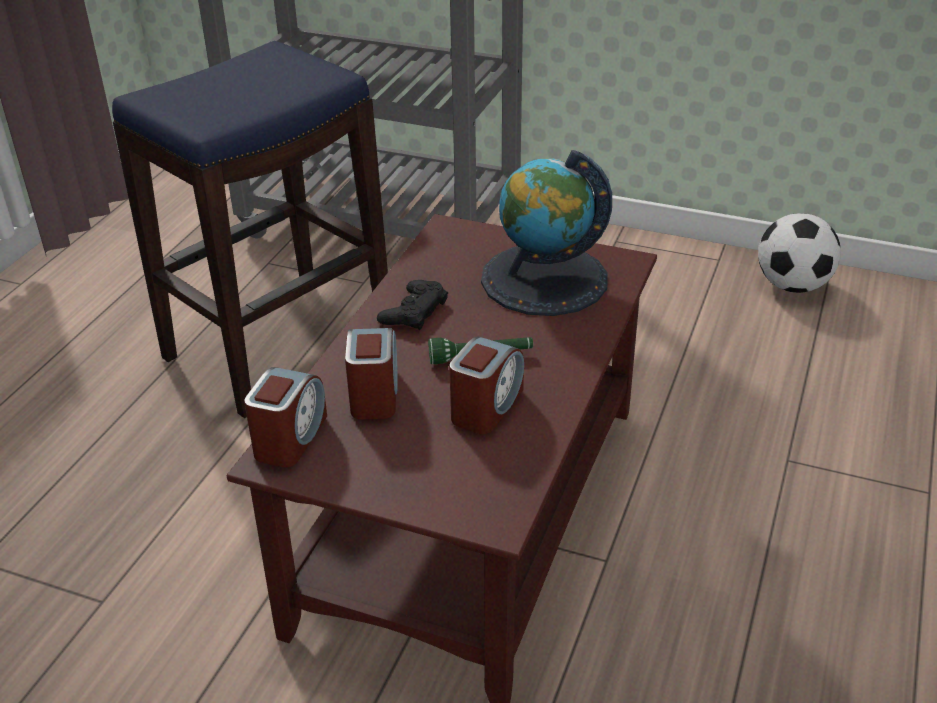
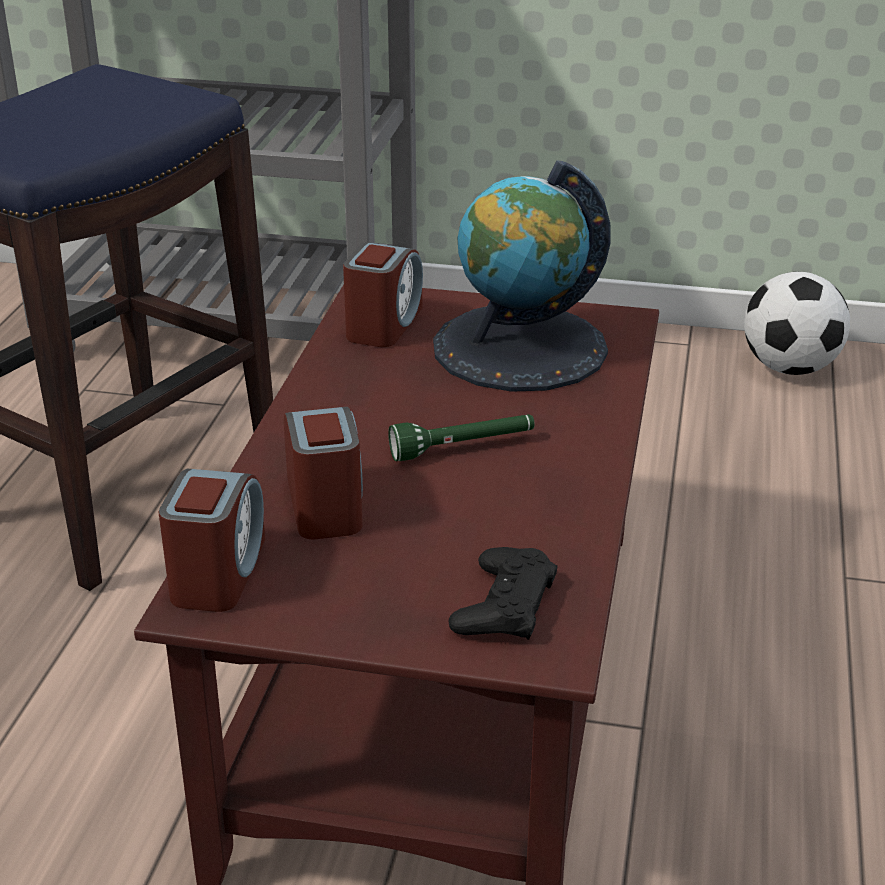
camera: 10 degrees left, 5 degrees down
(413, 311) = (351, 399): black game controller -> black game controller (504, 605)
(486, 406) = (489, 508): alarm clock -> alarm clock (384, 324)

